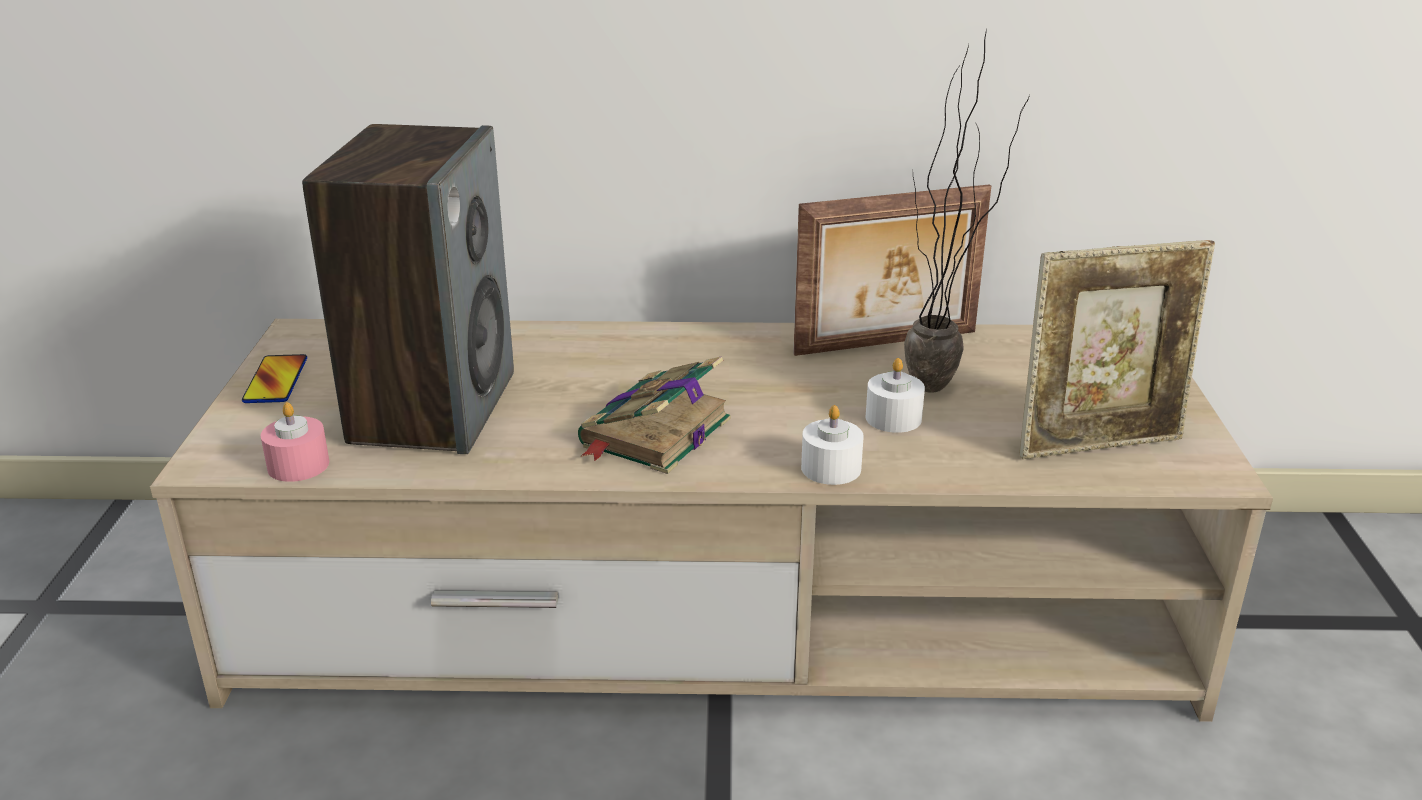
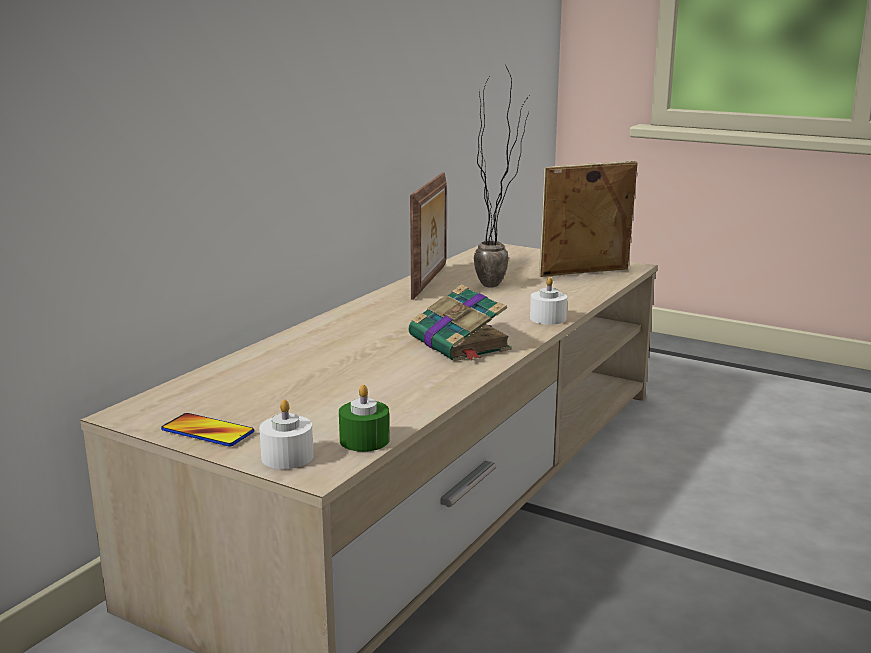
camera: 60 degrees left, 10 degrees down
(298, 465) = (364, 440): pink candle -> green candle
(433, 407) = (338, 389): speaker -> none
(893, 418) = (512, 298): white candle -> white candle (287, 457)
(1099, 444) = (584, 274): picture frame -> picture frame turned 120 degrees counterclockwise

